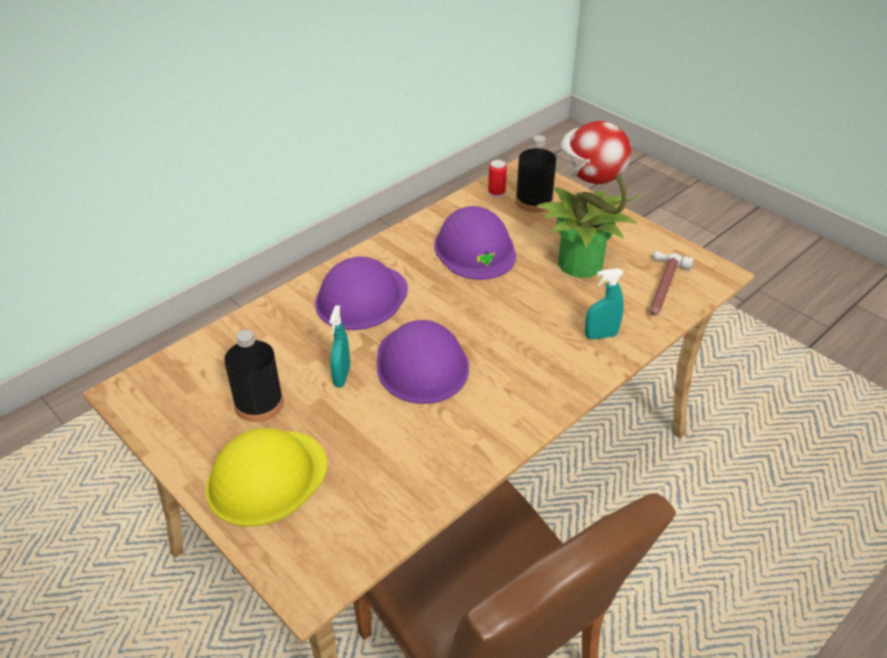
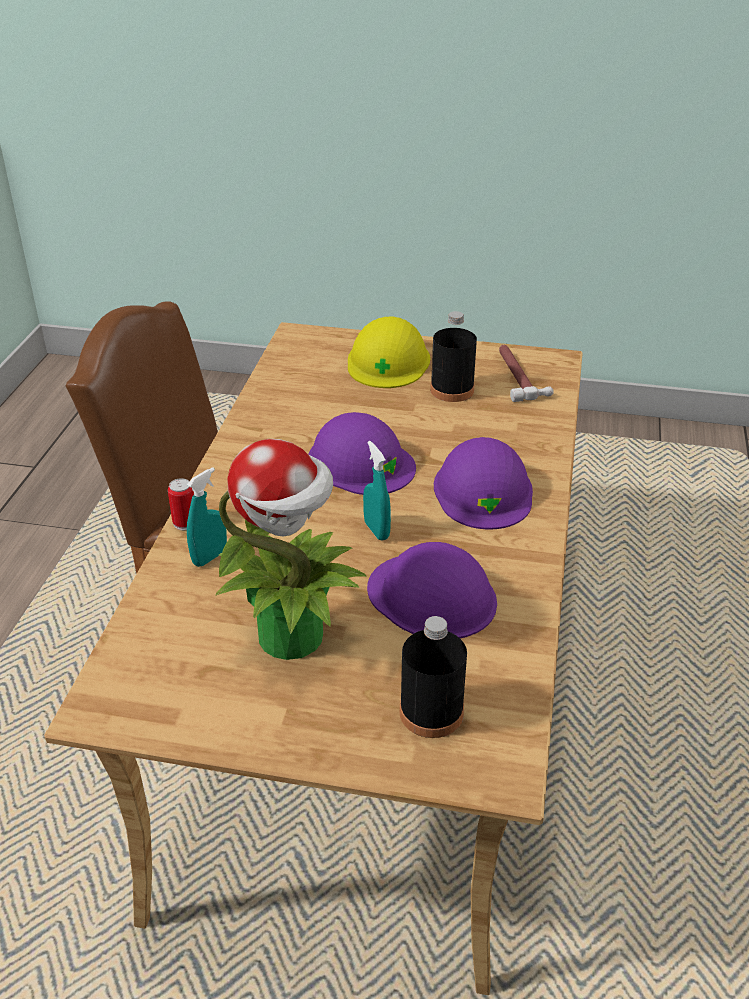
camera: 145 degrees right, 5 degrees down
(342, 377) = (414, 428): turquoise spray bottle -> turquoise spray bottle (376, 530)
(496, 193) = (497, 701): can -> can (185, 523)
(662, 288) = (167, 648): hammer -> hammer (518, 376)

